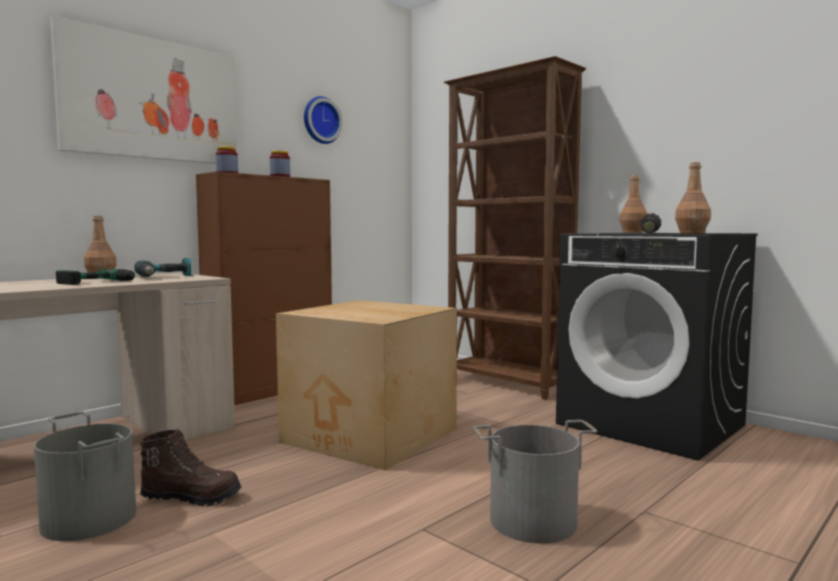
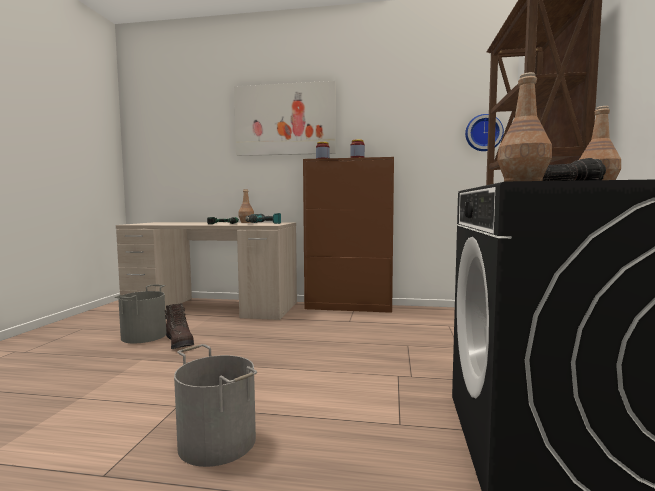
camera: 55 degrees right, 0 degrees up
(320, 120) = (409, 111): wall clock -> wall clock (483, 133)
(370, 436) = (312, 349): cardboard box -> none

